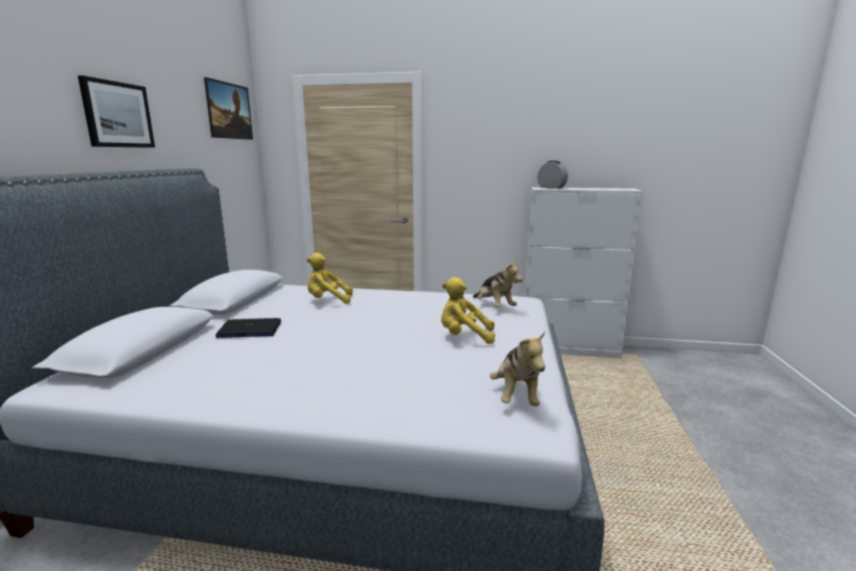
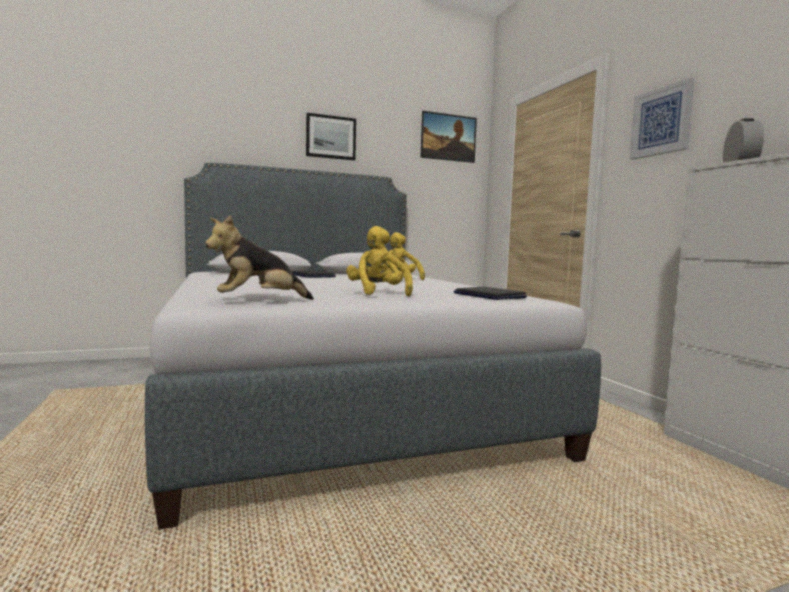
camera: 60 degrees right, 10 degrees down
(479, 143) = (661, 121): none -> picture
(494, 306) = (488, 295): plush toy -> laptop

